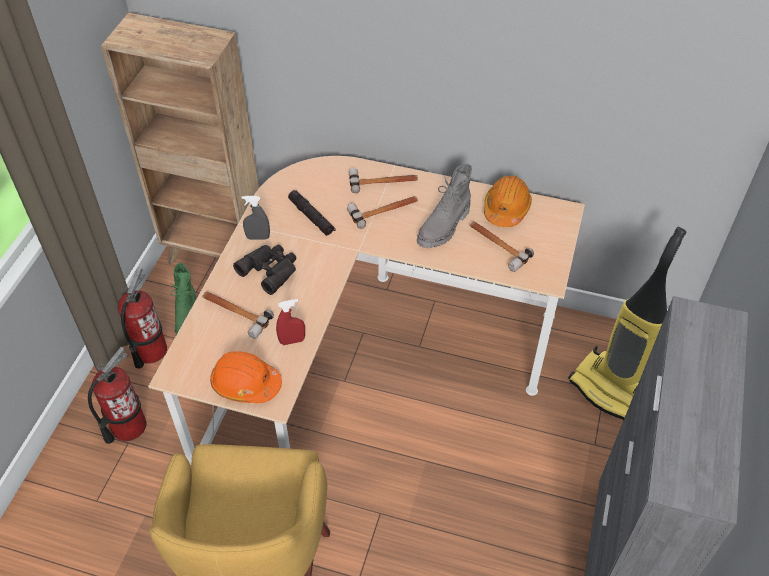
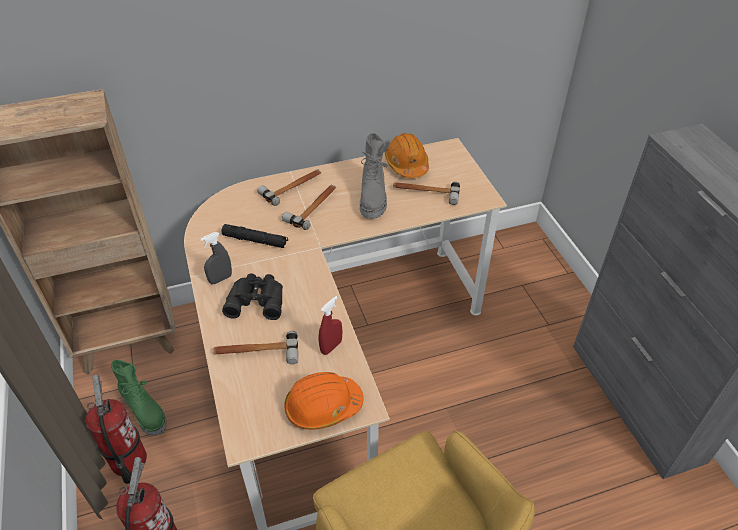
camera: 35 degrees left, 5 degrees down
(613, 389) = (526, 280): vacuum cleaner -> none

